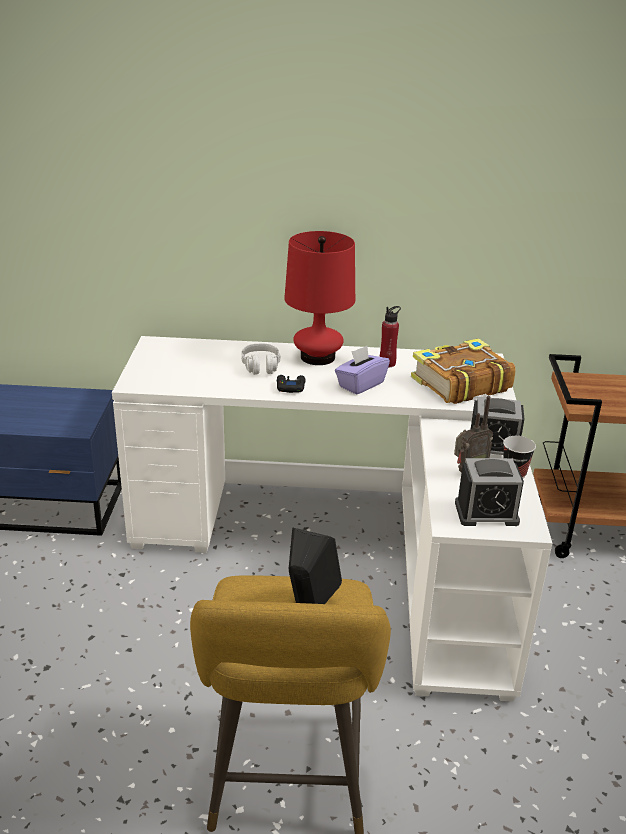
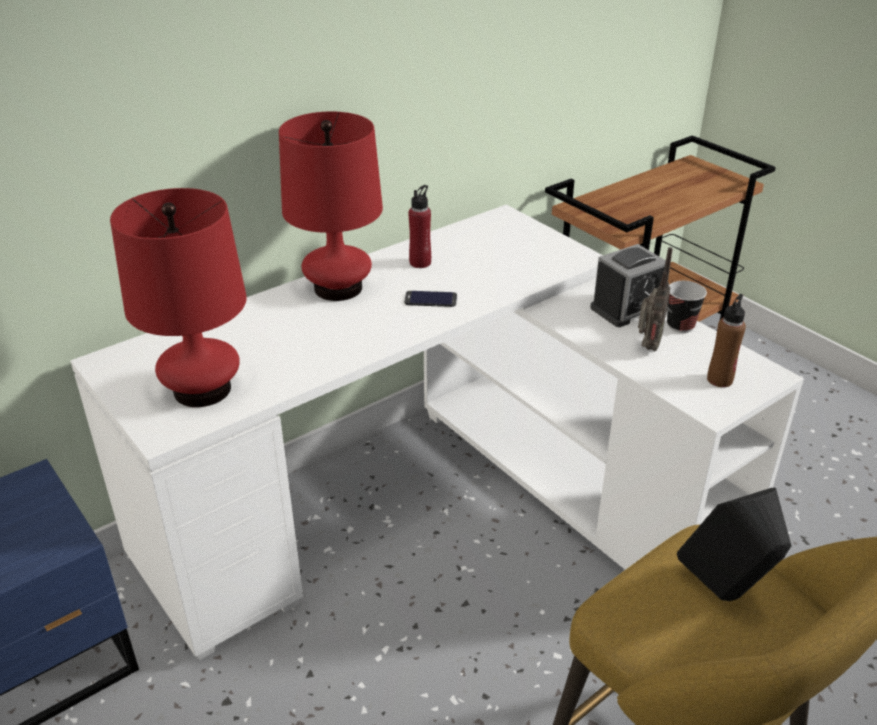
camera: 40 degrees left, 5 degrees up
(177, 374) = (202, 390): none -> red table lamp
(261, 366) = (291, 329): grey headphones -> none
(290, 387) = (363, 339): black game controller -> none
(360, 384) = (430, 299): purple tissue box -> phone
(459, 384) = (519, 254): book -> none
(486, 513) = (720, 379): alarm clock -> brown bottle

